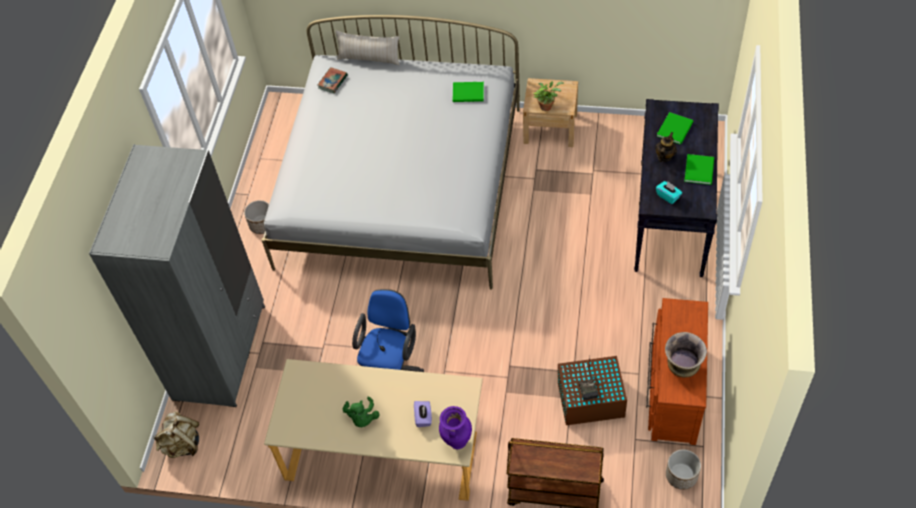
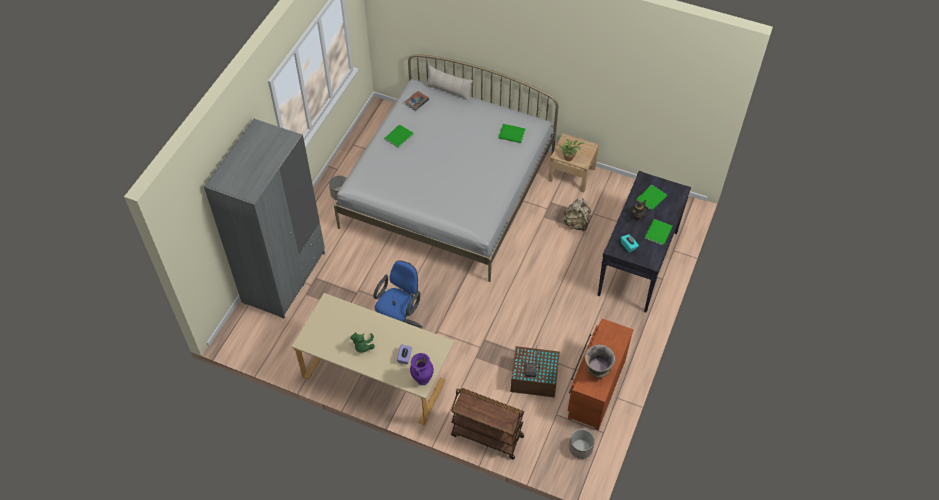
camera: 10 degrees right, 0 degrees up
(182, 444) = (240, 334): beige backpack -> beige backpack (576, 223)
(322, 131) = (398, 137): none -> green book

